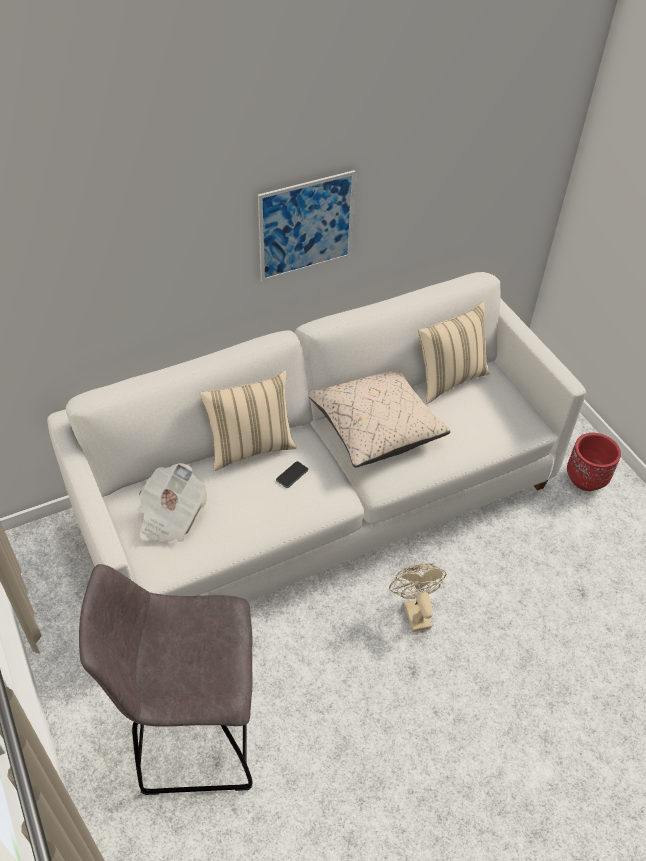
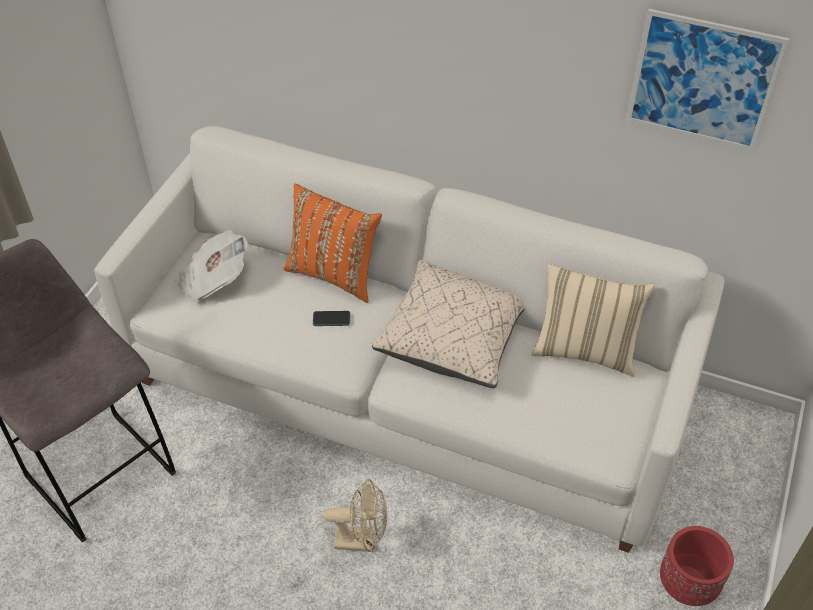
camera: 50 degrees right, 0 degrees up
(250, 447) = (334, 274): beige pillow -> orange pillow
(306, 226) = (492, 84): picture -> picture (702, 81)
(414, 611) = (362, 540): beige fan -> beige fan turned 60 degrees clockwise

